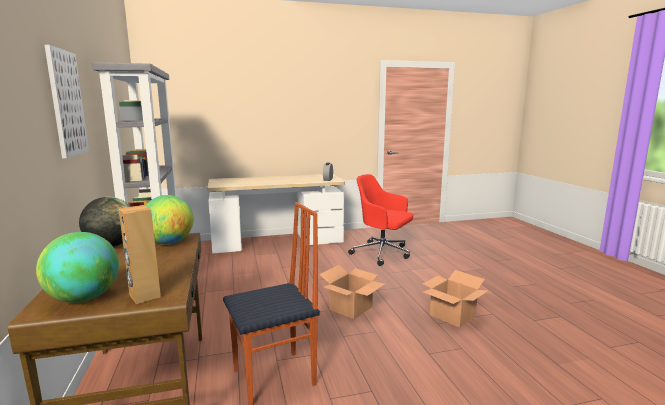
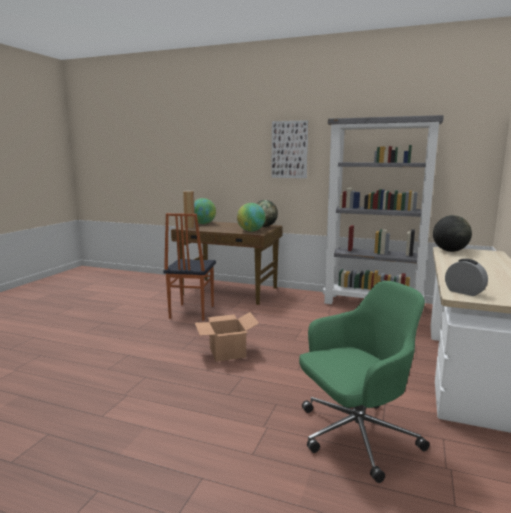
camera: 125 degrees right, 0 degrees up
(223, 184) = (450, 251): none -> globe
(382, 253) = (355, 436): red office chair -> green office chair
(453, 315) = (139, 391): cardboard box -> none

